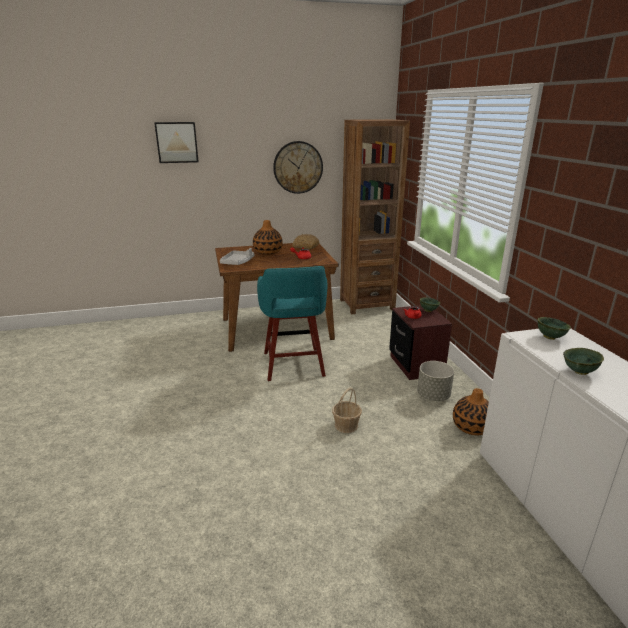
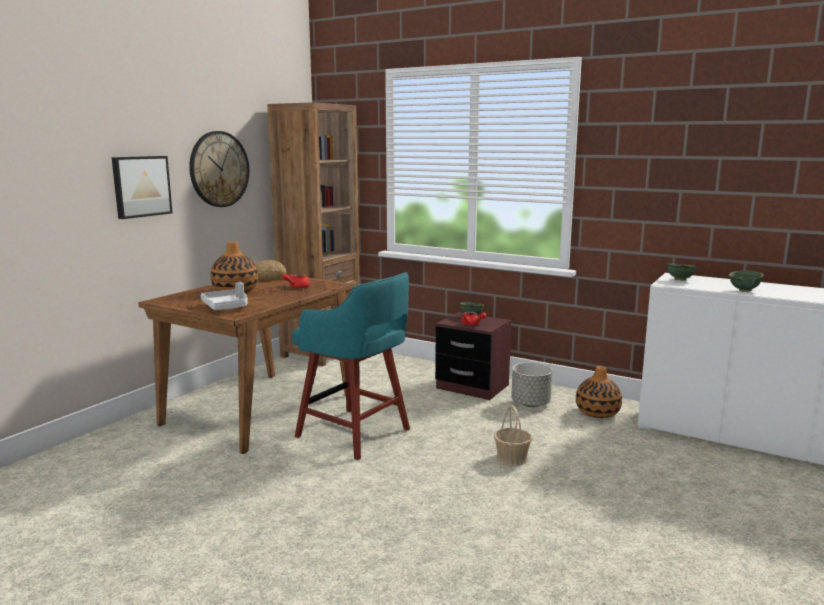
camera: 45 degrees left, 10 degrees down
(177, 142) = (48, 128): picture -> picture (141, 186)

